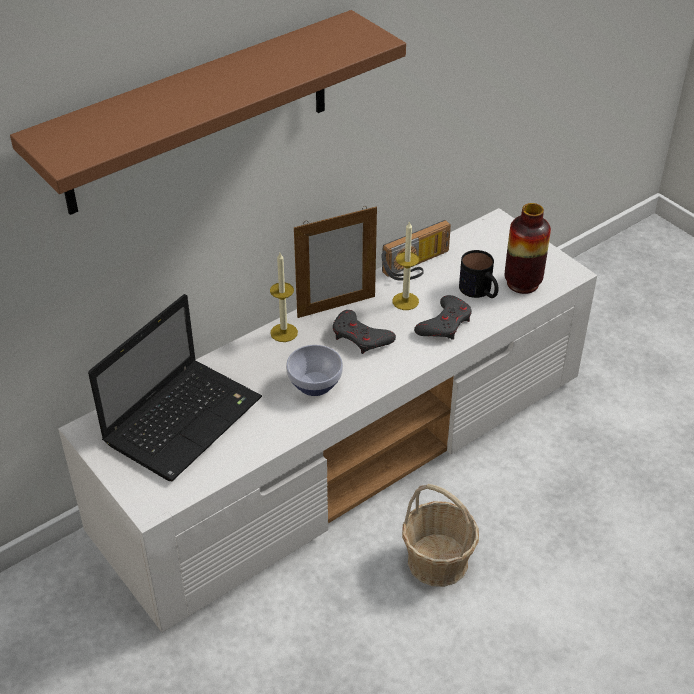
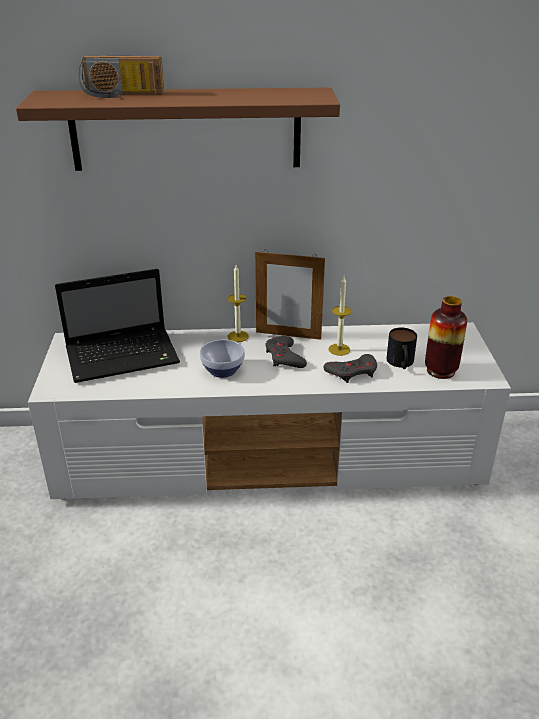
camera: 35 degrees right, 10 degrees down
(417, 266) = (371, 334): radio -> radio (121, 95)
(437, 560) = (264, 554): basket -> none

